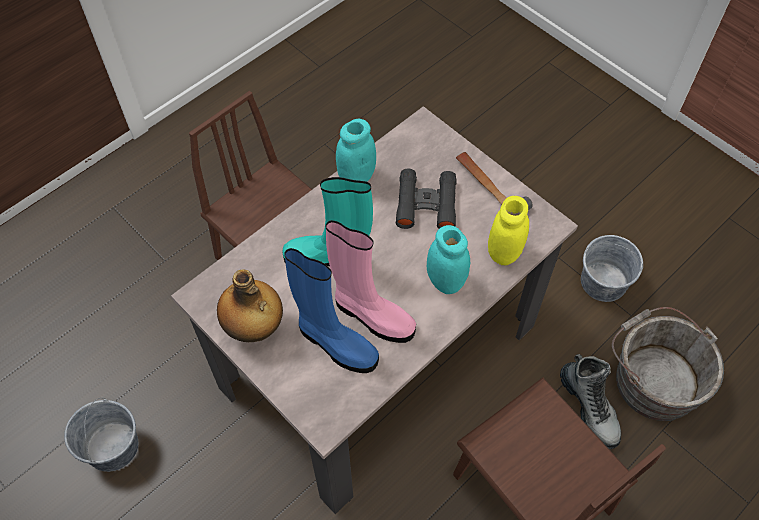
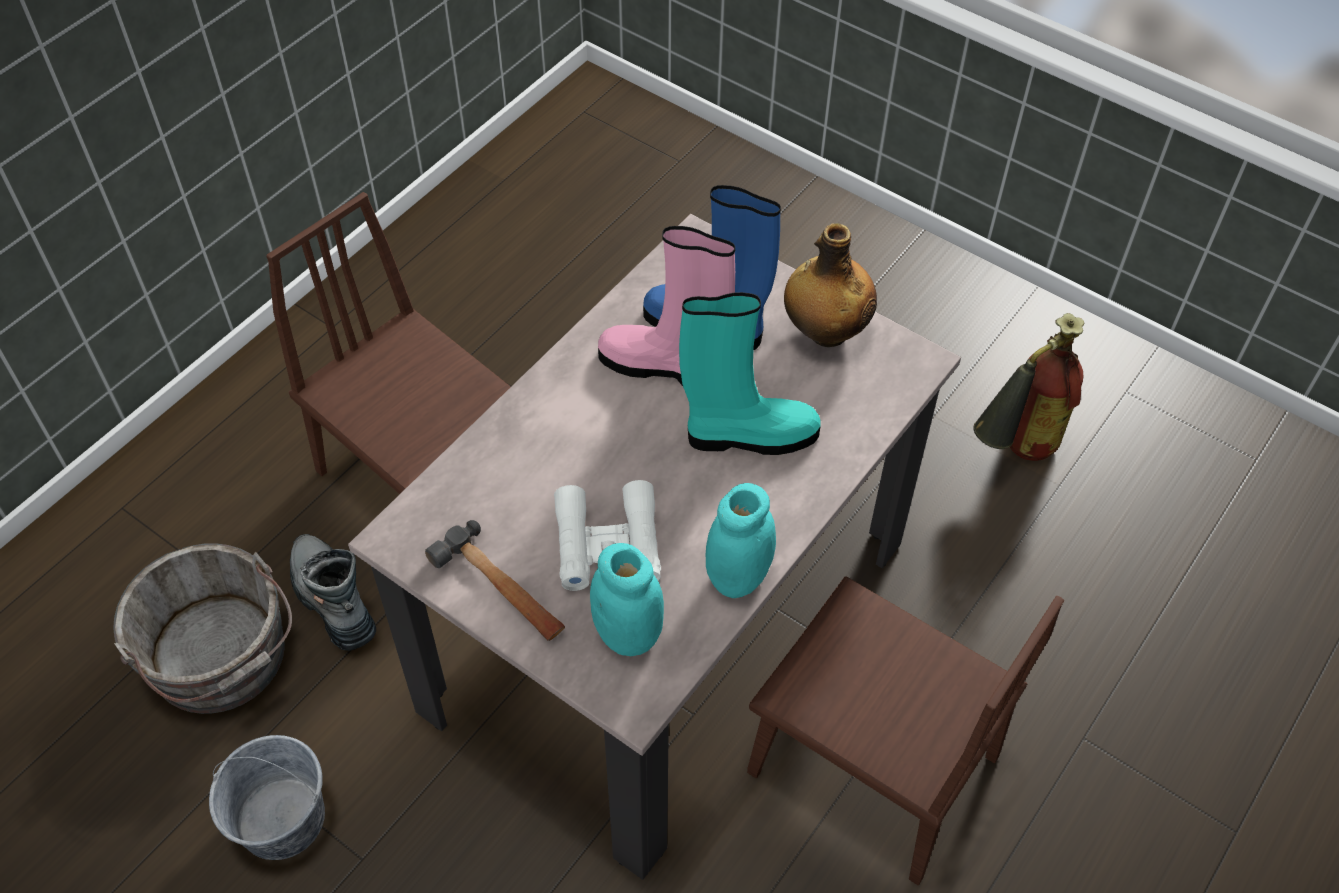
camera: 170 degrees right, 5 degrees down
(112, 447) = (1013, 453): grey bucket -> fire extinguisher
(426, 204) = (607, 543): black binoculars -> white binoculars
(445, 281) = (562, 427): turquoise jar -> turquoise jar (628, 634)
(504, 252) = (472, 481): yellow jar -> none

